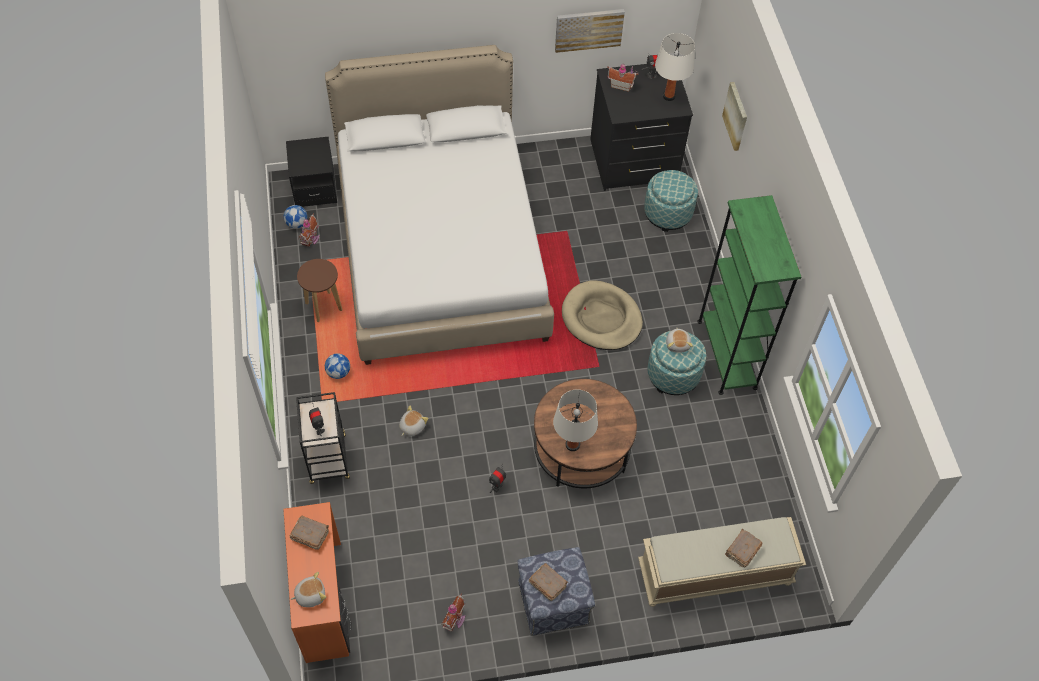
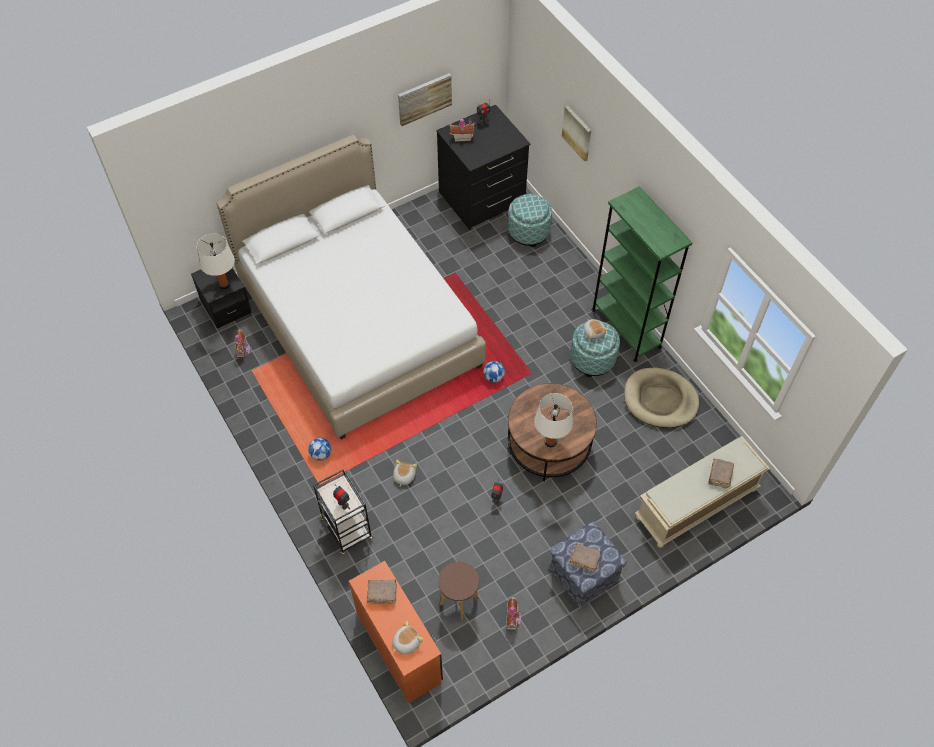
camera: 20 degrees left, 0 degrees up
(297, 224) = (225, 342): football -> football (493, 377)
(324, 307) = (282, 404): brown stool -> brown stool (459, 601)
(601, 318) = (515, 334): beige dog bed -> beige dog bed (660, 400)
(669, 96) = (504, 134): white table lamp -> white table lamp (224, 284)

